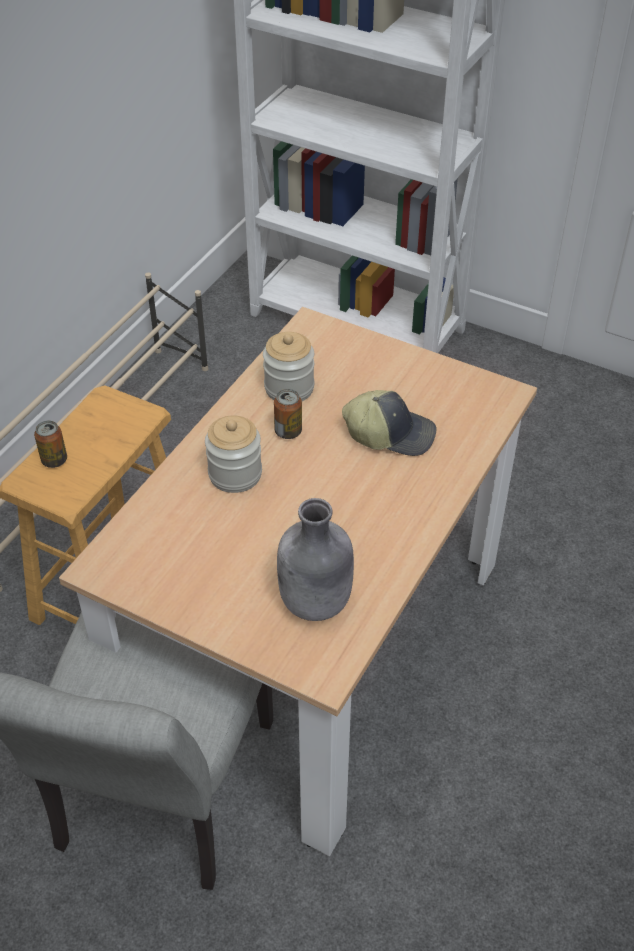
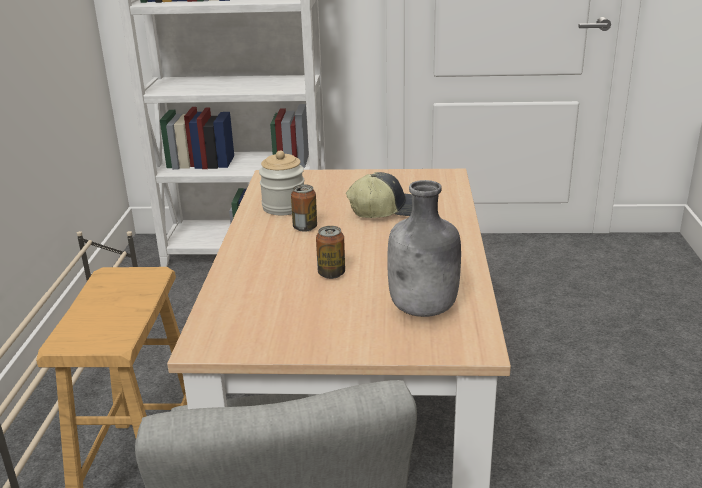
camera: 25 degrees left, 20 degrees down
(54, 460) = (85, 321): can -> can (331, 273)
(235, 474) = (282, 259): jar -> none

